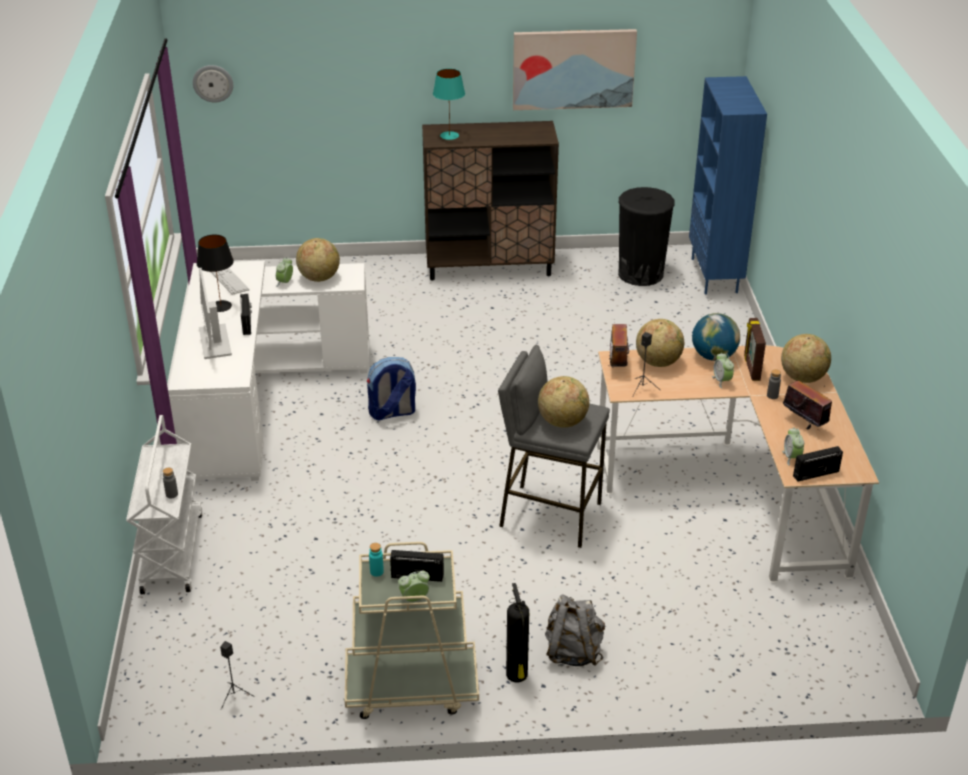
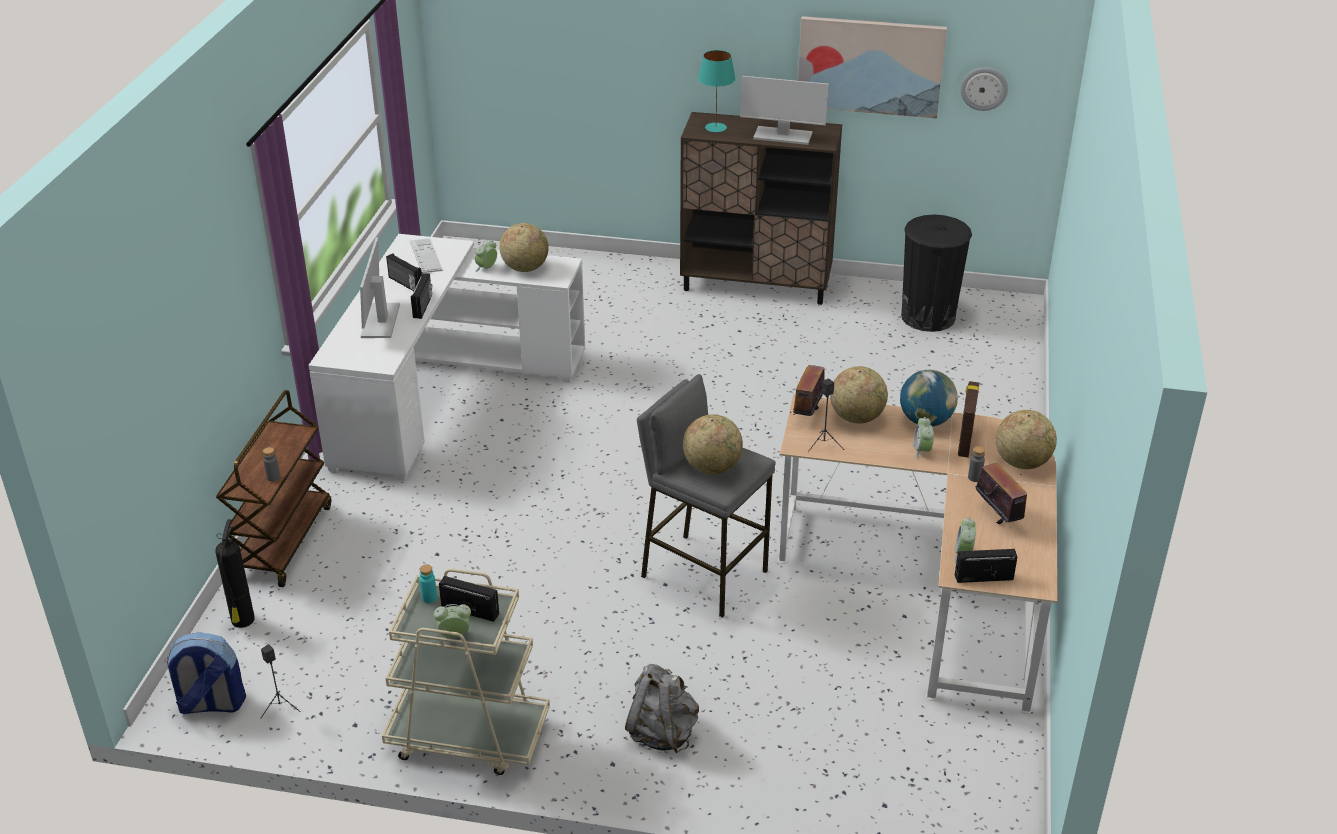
camera: 15 degrees right, 0 degrees up
(171, 552) = (283, 541): white cart -> brown cart
(213, 83) = (466, 40): wall clock -> wall clock (984, 88)
(221, 306) = (405, 284): black table lamp -> radio
(392, 413) = (578, 431): backpack -> backpack (211, 704)
(508, 136) = (782, 136): none -> monitor
(517, 675) = (588, 747): fire extinguisher -> fire extinguisher (242, 621)
(715, 275) = (1016, 331): blue bookcase -> none

